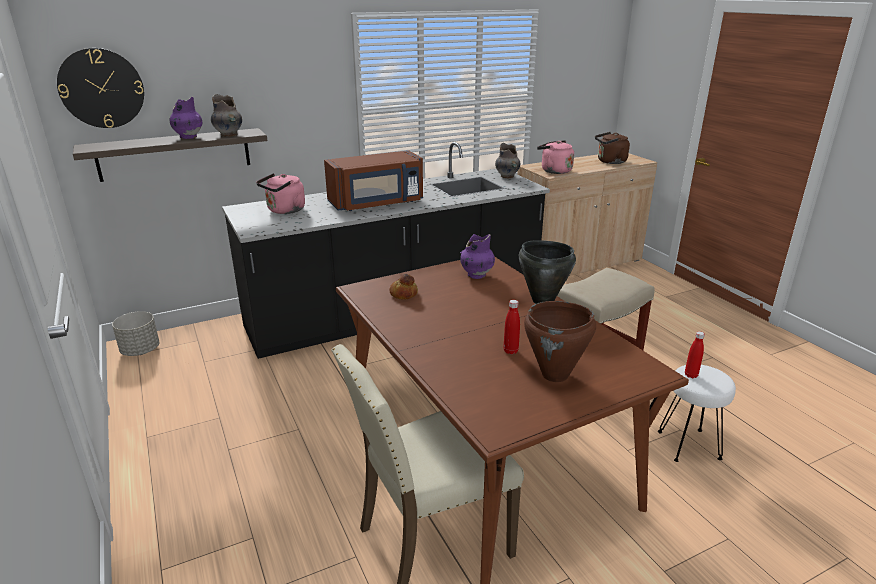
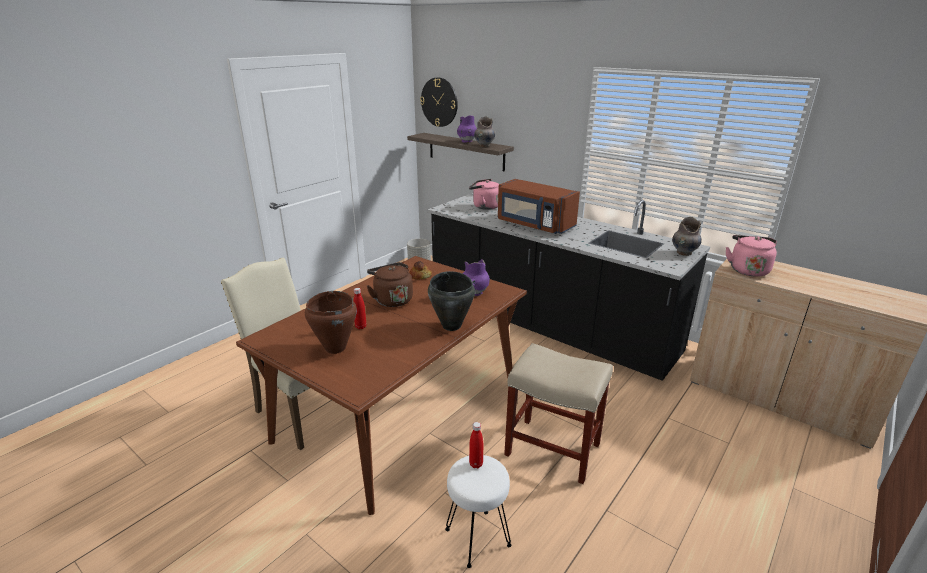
camera: 65 degrees right, 0 degrees up
(610, 162) = (854, 294): brown kettle -> brown kettle (392, 299)

